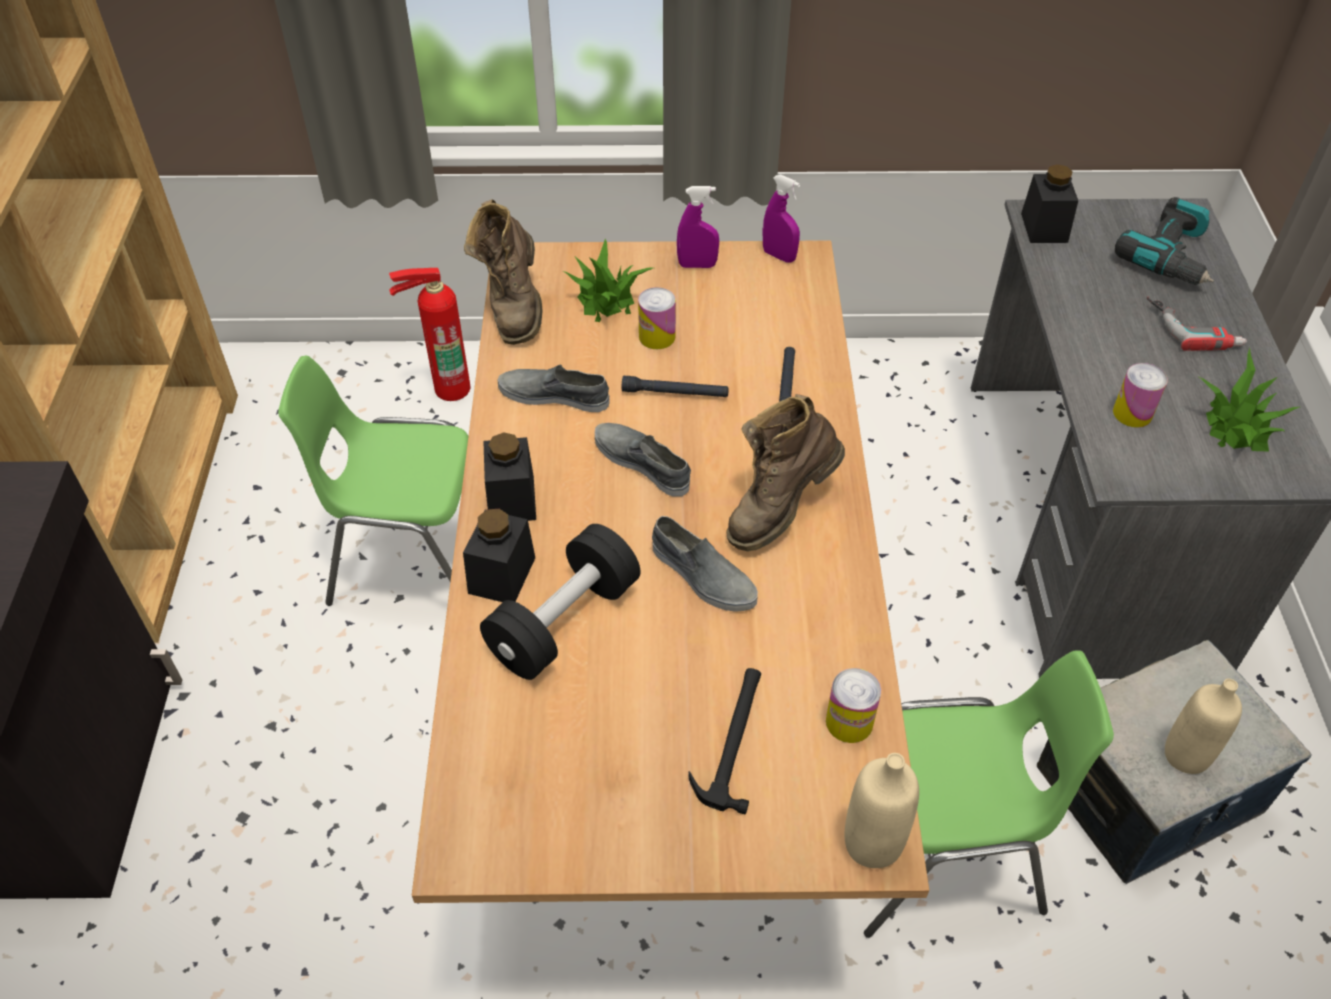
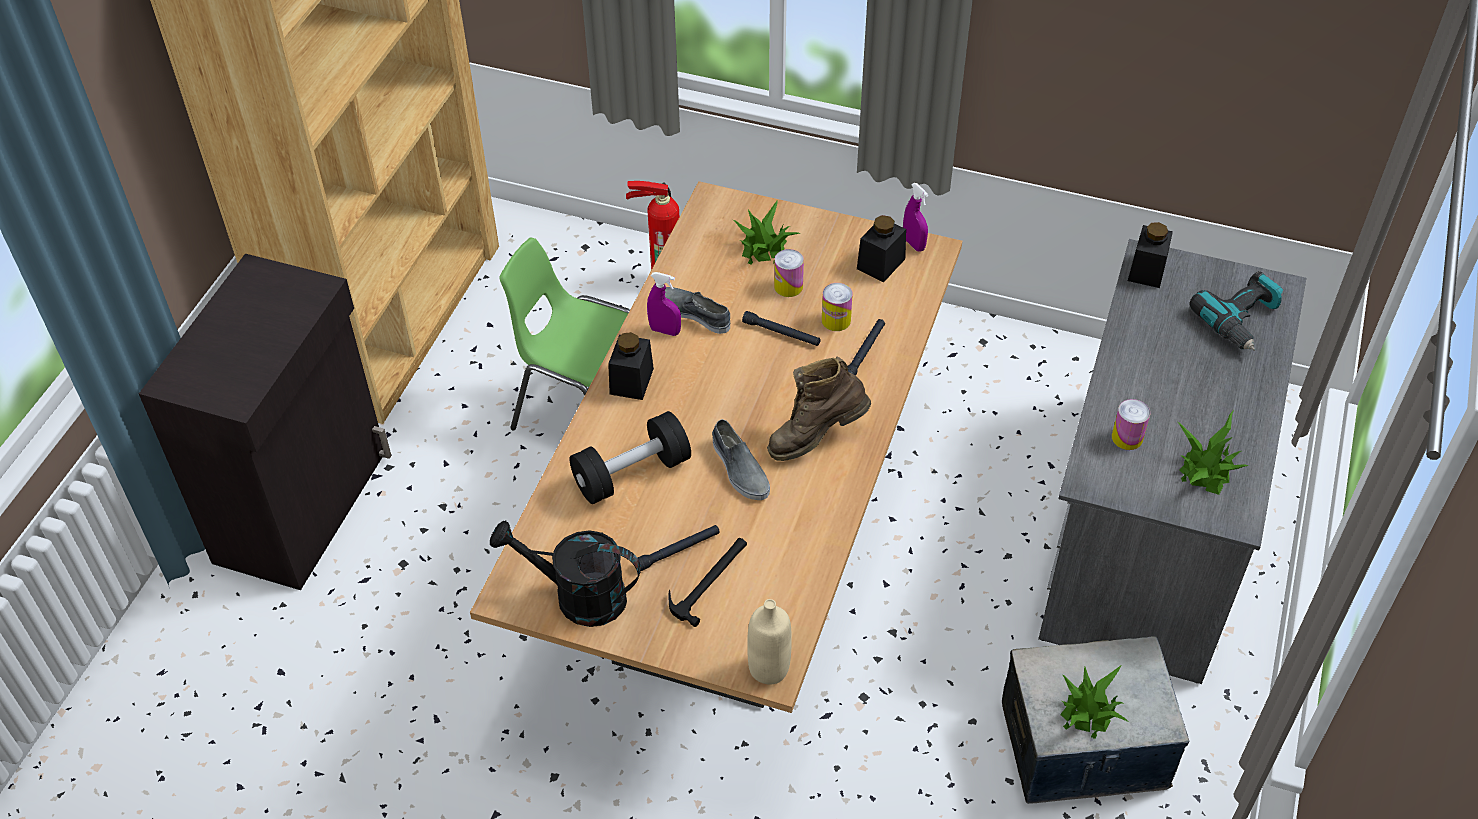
camera: 20 degrees right, 0 degrees up
(502, 575) = (603, 431): black jar -> black jar (881, 264)
(514, 306) = (692, 237): brown boot -> none
(562, 820) = (578, 596): none -> black watering can
(643, 463) = (734, 379): grey shoe -> none
(672, 711) = (677, 551): none -> black flashlight
(697, 265) = (846, 236): purple spray bottle -> purple spray bottle (665, 331)
(849, 722) = (792, 591): can -> can (836, 320)
(941, 853) = (894, 739): green chair -> none
(1186, 755) = (1087, 711): beige bottle -> potted plant
(1194, 327) = (1222, 383): power drill -> none

